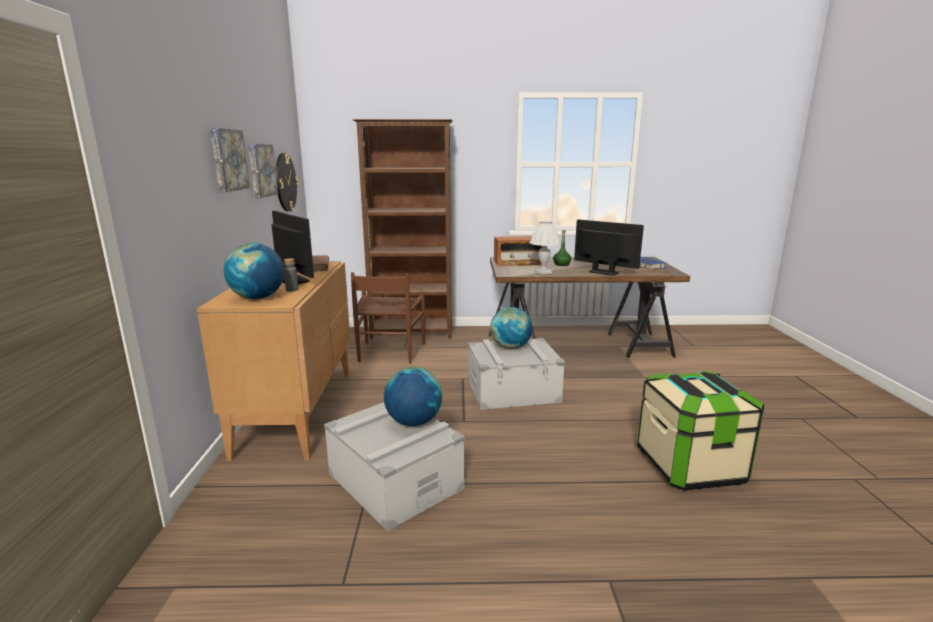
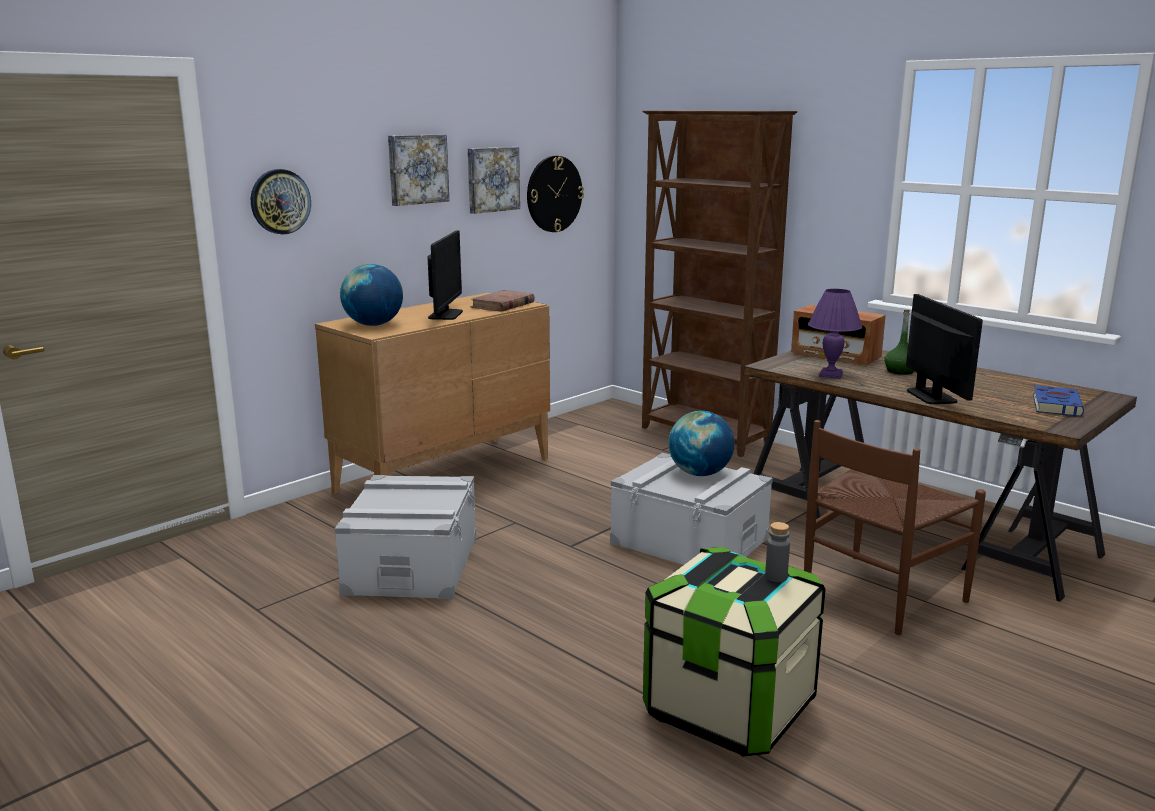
camera: 45 degrees right, 0 degrees up
(155, 189) = (280, 201): none -> wall clock
(292, 290) = (417, 324): grey bottle -> grey bottle (776, 577)
(390, 353) = (633, 450): brown chair -> brown chair (879, 596)
(413, 422) = (436, 501): globe -> none
(543, 272) = (830, 375): white table lamp -> purple table lamp

